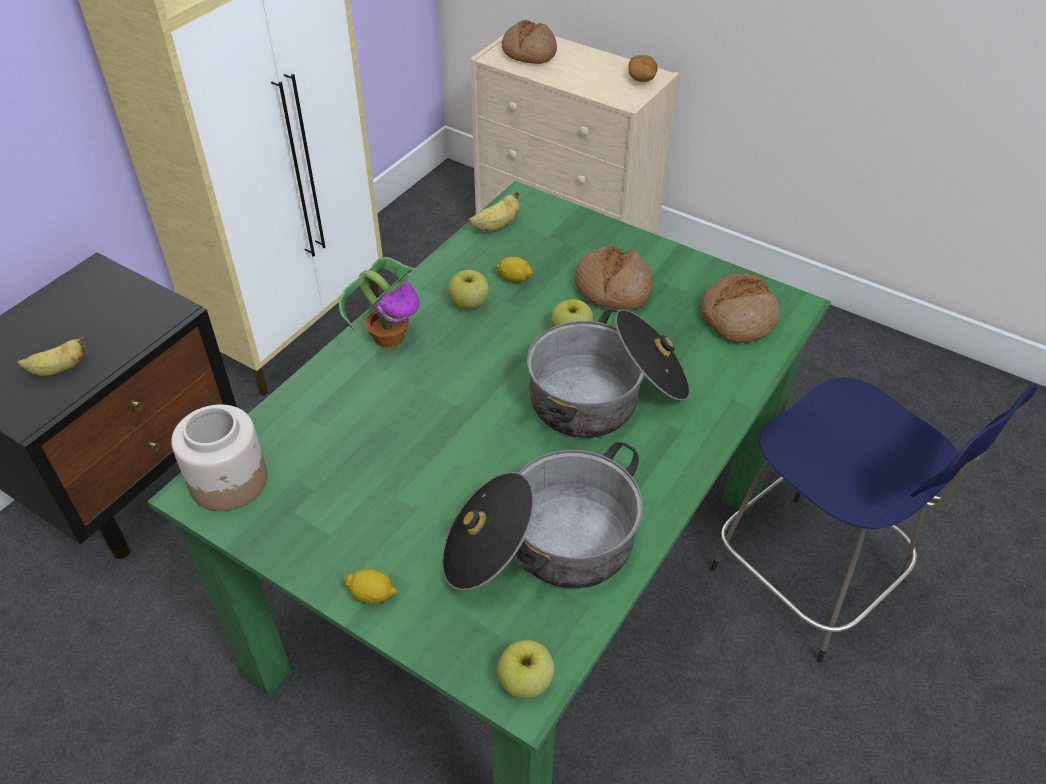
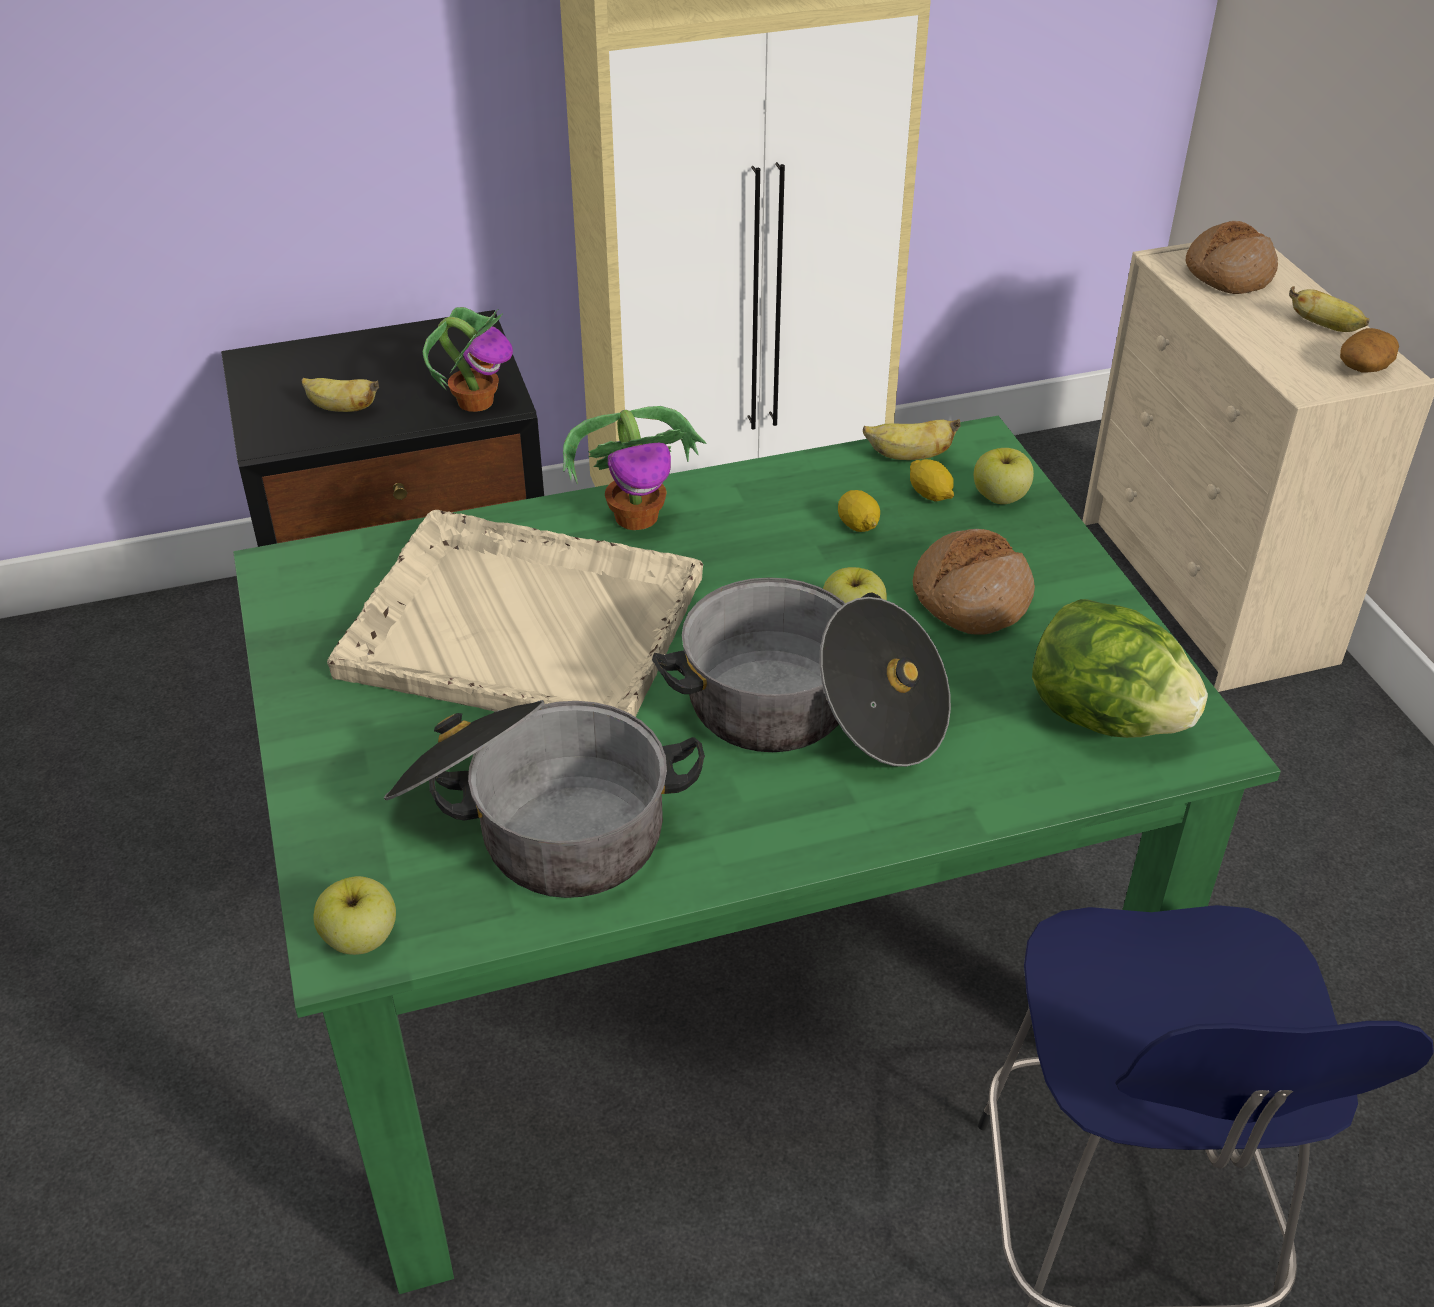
camera: 40 degrees right, 5 degrees down
(153, 318) = (475, 401): none -> potted plant
(229, 481) = (320, 574): jar -> none
(372, 595) = (320, 758): lemon -> lemon (930, 494)
(396, 439) = (519, 625): none -> beige tray
(469, 303) = (769, 527): apple -> apple (1000, 498)
(602, 64) = (1325, 327): none -> banana
(737, 317) = (1104, 717): bread -> lettuce

